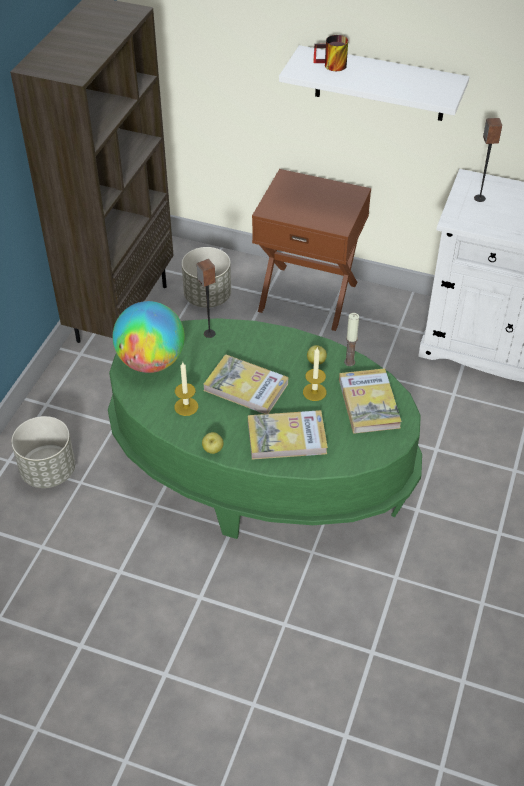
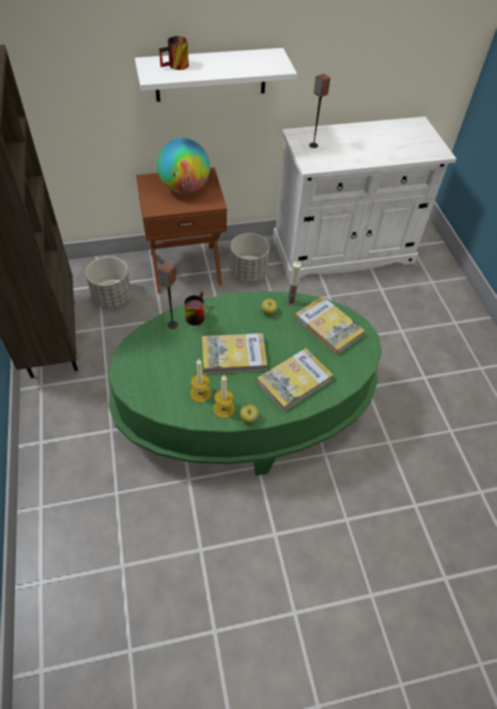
camera: 35 degrees left, 5 degrees up
(49, 471) = (83, 497): grey planter -> grey planter (249, 272)
(151, 362) = (144, 369): globe -> globe (184, 188)
(238, 333) = (194, 315): none -> mug
(314, 392) = (285, 336): candle -> candle (223, 408)

